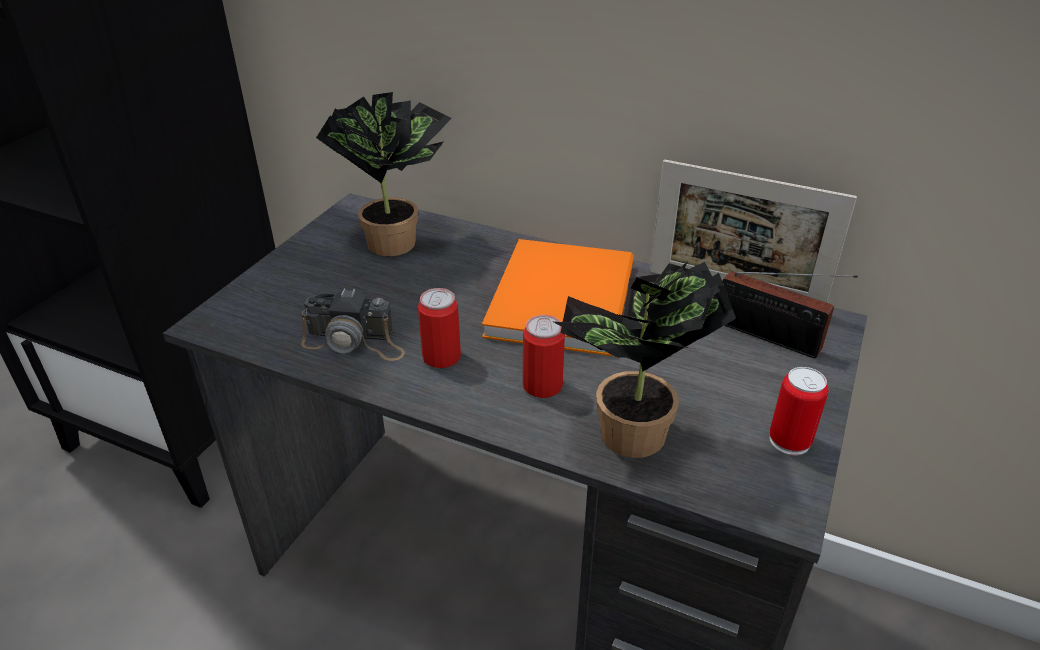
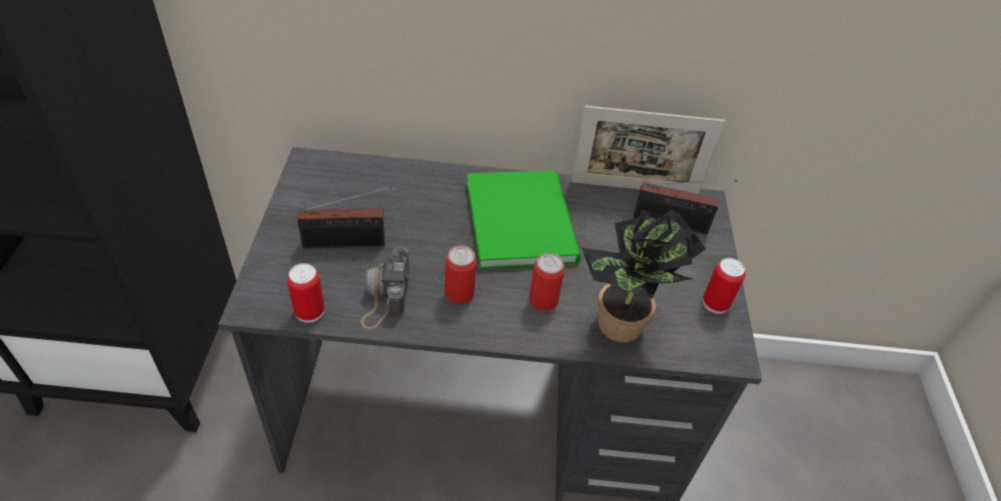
camera: 25 degrees left, 10 degrees up
(262, 340) = (309, 311): none -> can
(348, 285) = (349, 243): none -> radio
(355, 342) = (386, 295): camera -> camera turned 105 degrees clockwise
(396, 240) = (362, 189): potted plant -> none
(567, 297) = (523, 218): orange book -> green book

